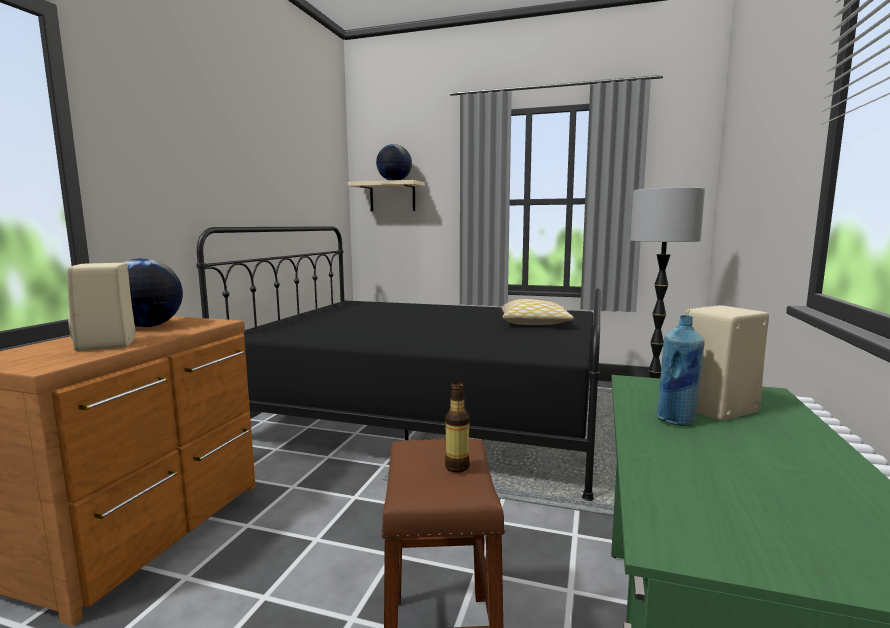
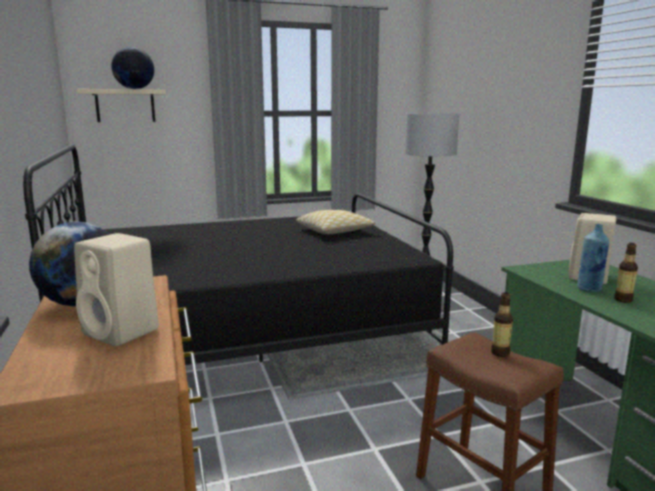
camera: 35 degrees left, 5 degrees up
(700, 444) = (623, 300): none -> bottle

